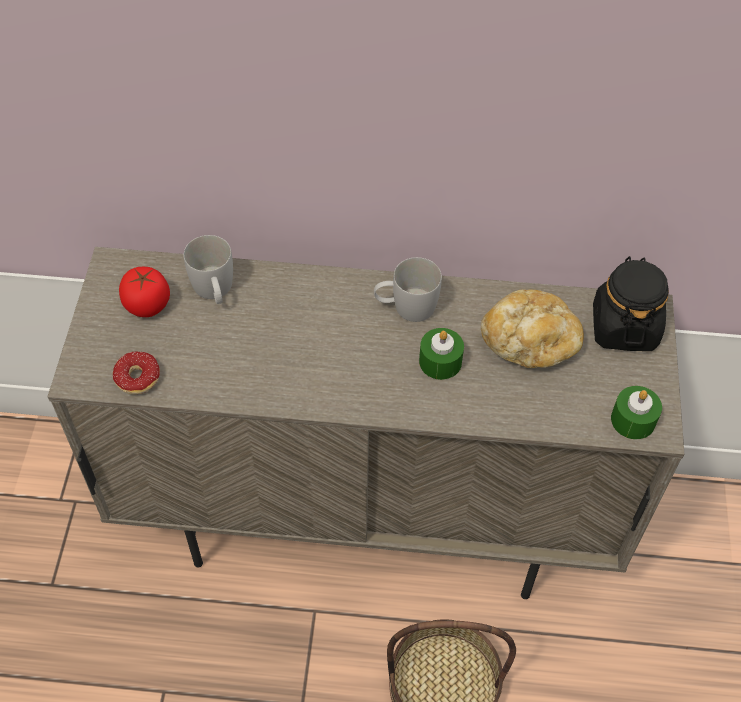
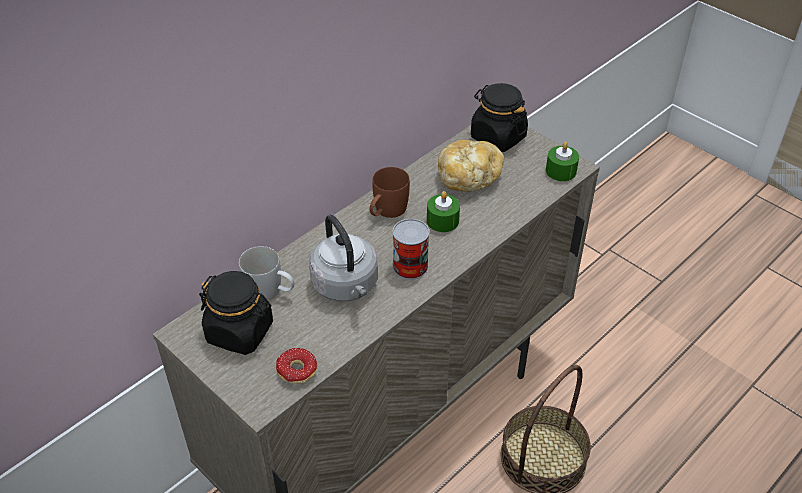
camera: 50 degrees left, 10 degrees down
(147, 304) = (240, 332): tomato -> black jar
(273, 343) = (346, 286): none -> grey kettle
(348, 377) = (410, 266): none -> can
(406, 307) = (386, 212): white mug -> brown mug

